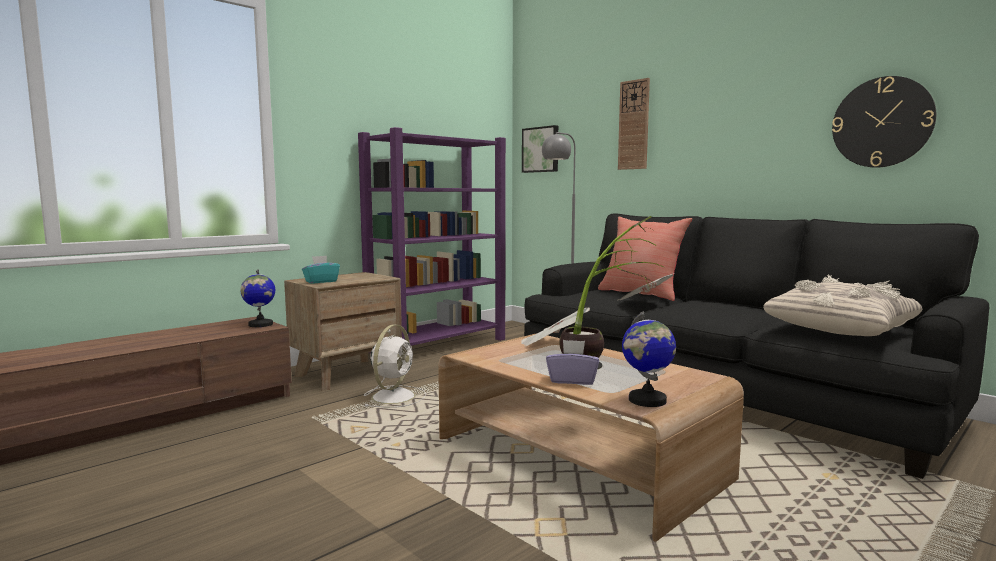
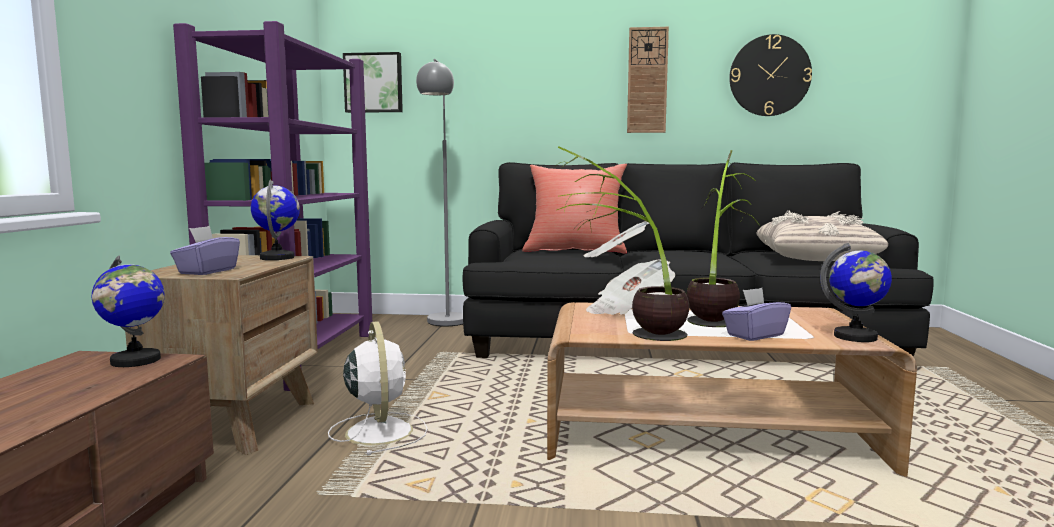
camera: 40 degrees left, 0 degrees up
(321, 281) = (207, 271): turquoise tissue box -> purple tissue box
(379, 277) = (277, 258): none -> globe
(496, 358) = (626, 332): none -> potted plant
(634, 125) = (513, 60): wall clock -> wall clock (647, 80)

